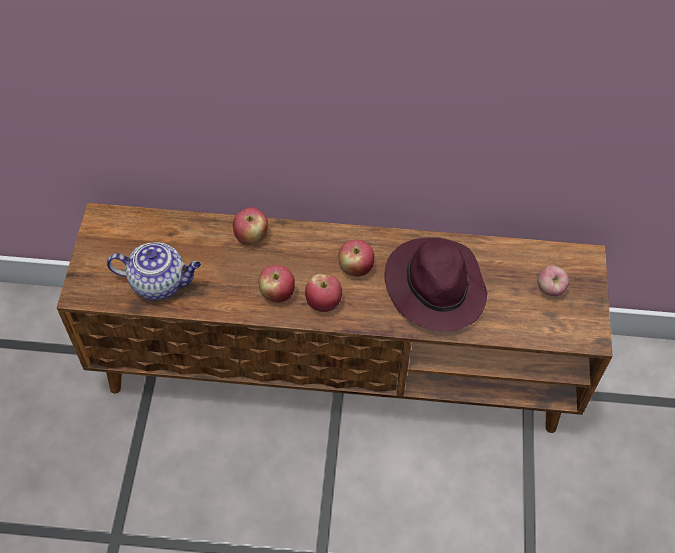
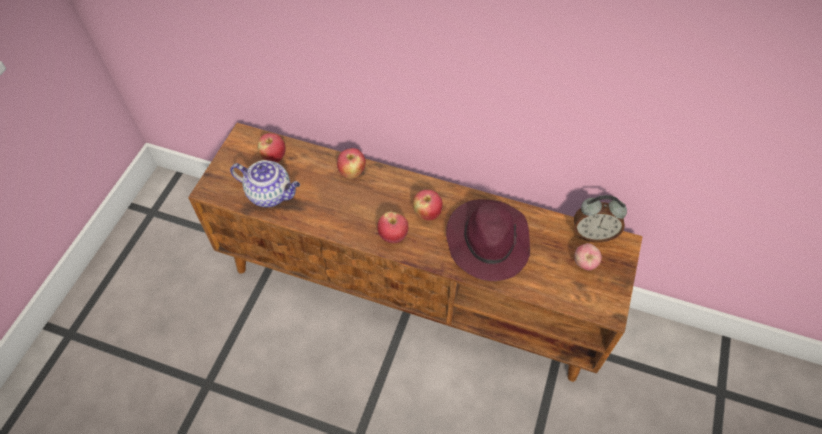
camera: 15 degrees right, 0 degrees up
(277, 294) = (358, 221): apple -> apple (274, 157)
(550, 254) = (593, 234): none -> alarm clock

